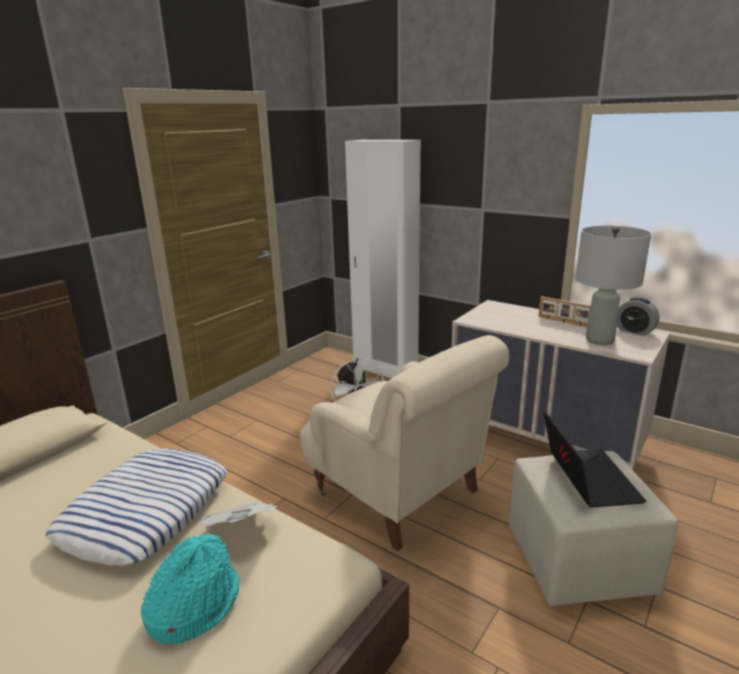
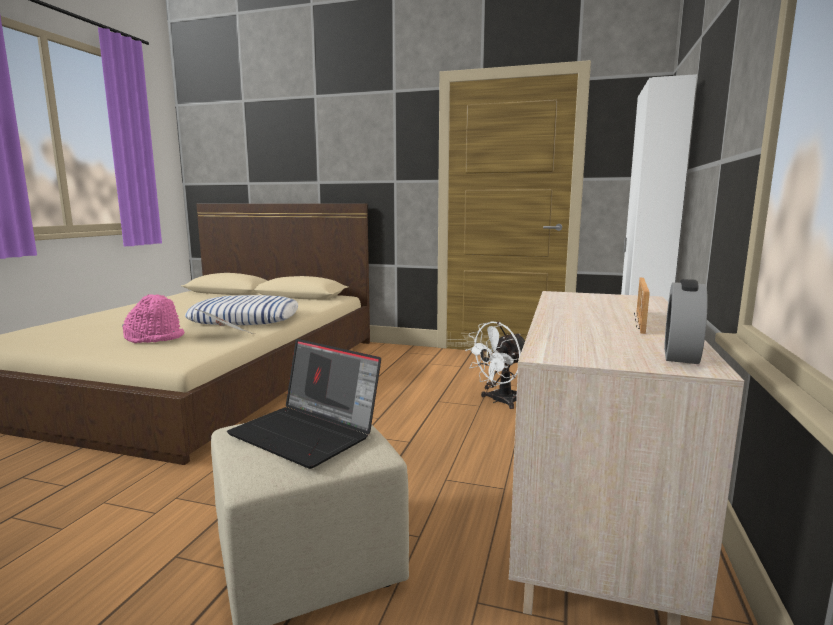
camera: 70 degrees right, 10 degrees down
(193, 606) = (155, 338): turquoise hat -> pink hat
(399, 493) = (389, 438): beige armchair -> none
(586, 478) = (308, 433): laptop -> laptop turned 60 degrees clockwise
(599, 340) = (581, 336): grey table lamp -> none

